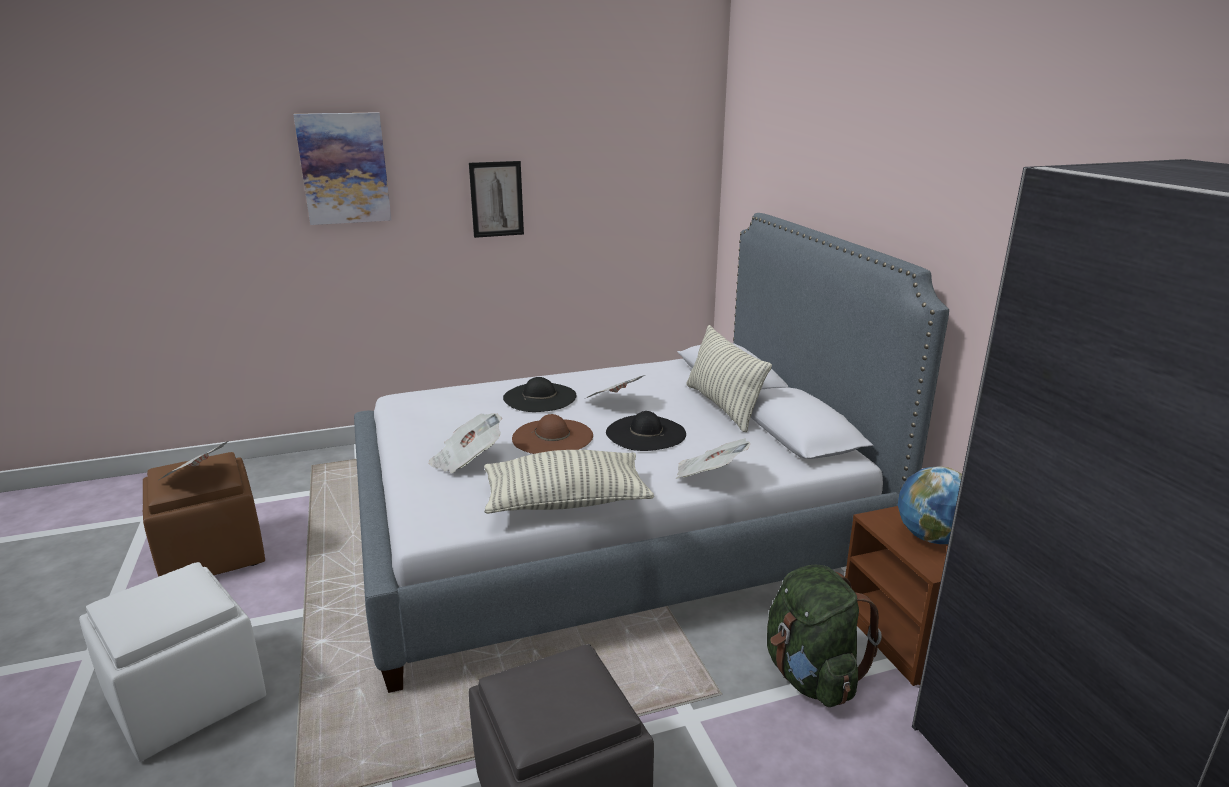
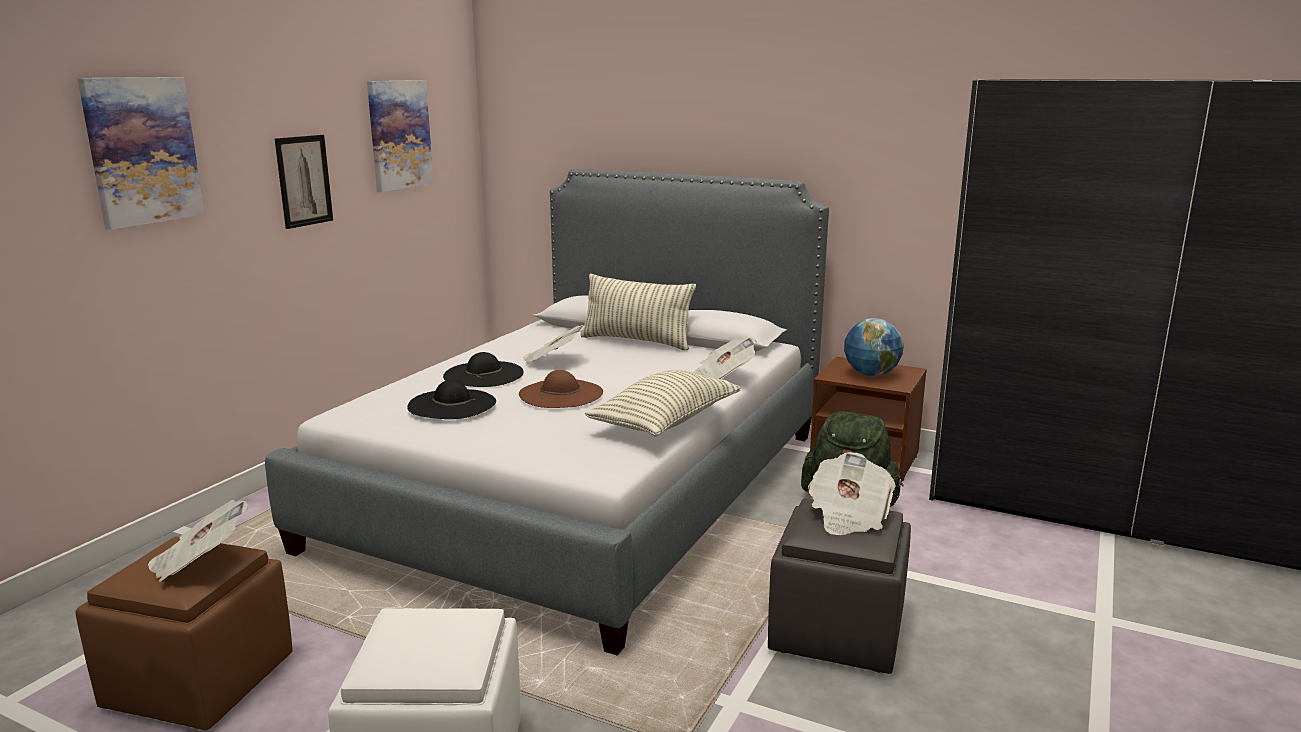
camera: 45 degrees left, 5 degrees down
(466, 460) = (527, 428): newspaper -> newspaper (848, 516)
(611, 163) = (399, 135): none -> picture
(645, 433) = (623, 370): black hat -> black hat (452, 404)

